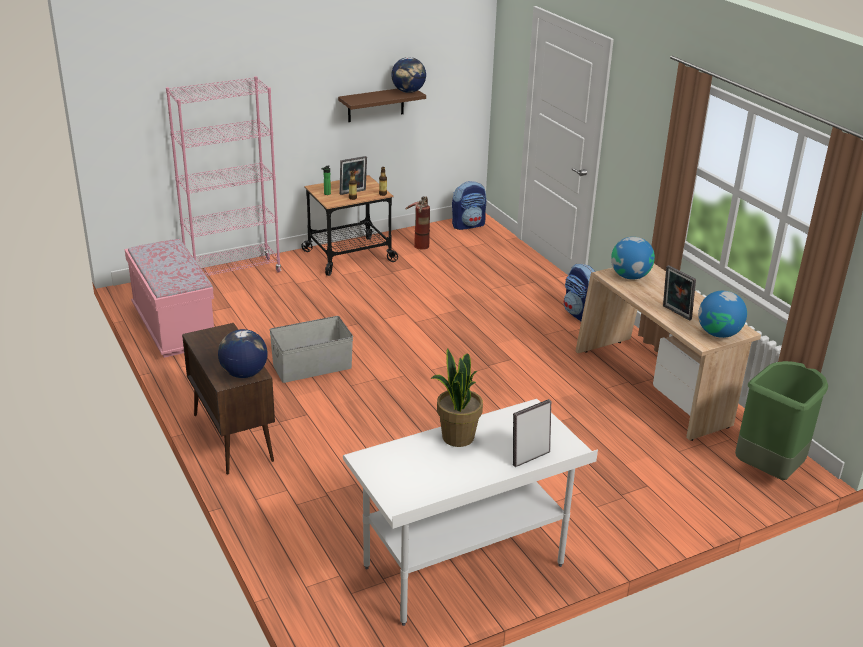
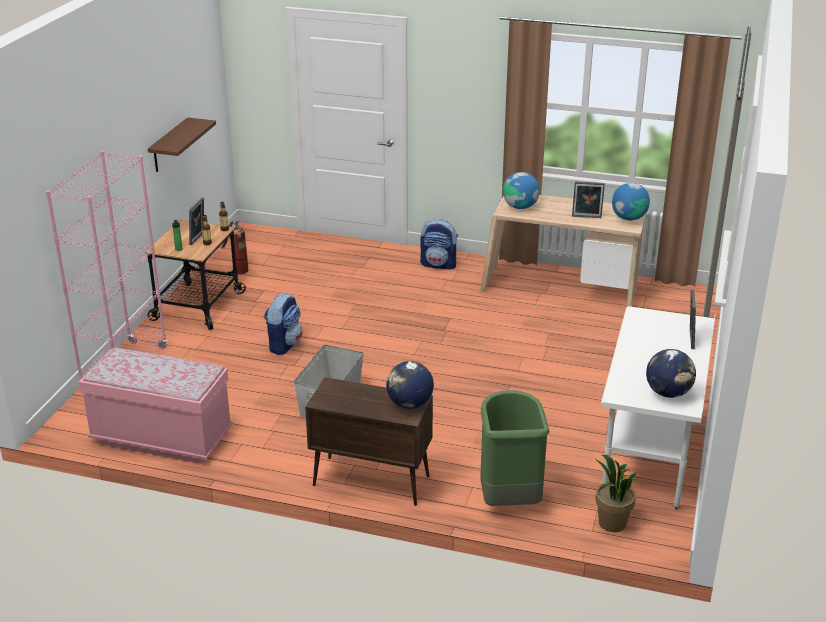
camera: 45 degrees left, 0 degrees up
(408, 92) = (196, 123): globe -> globe (668, 393)
(457, 437) = (636, 352): potted plant -> potted plant (611, 523)
(468, 225) = (246, 237): backpack -> backpack (284, 344)
(769, 469) = (689, 301): green trash can -> green trash can (508, 499)

